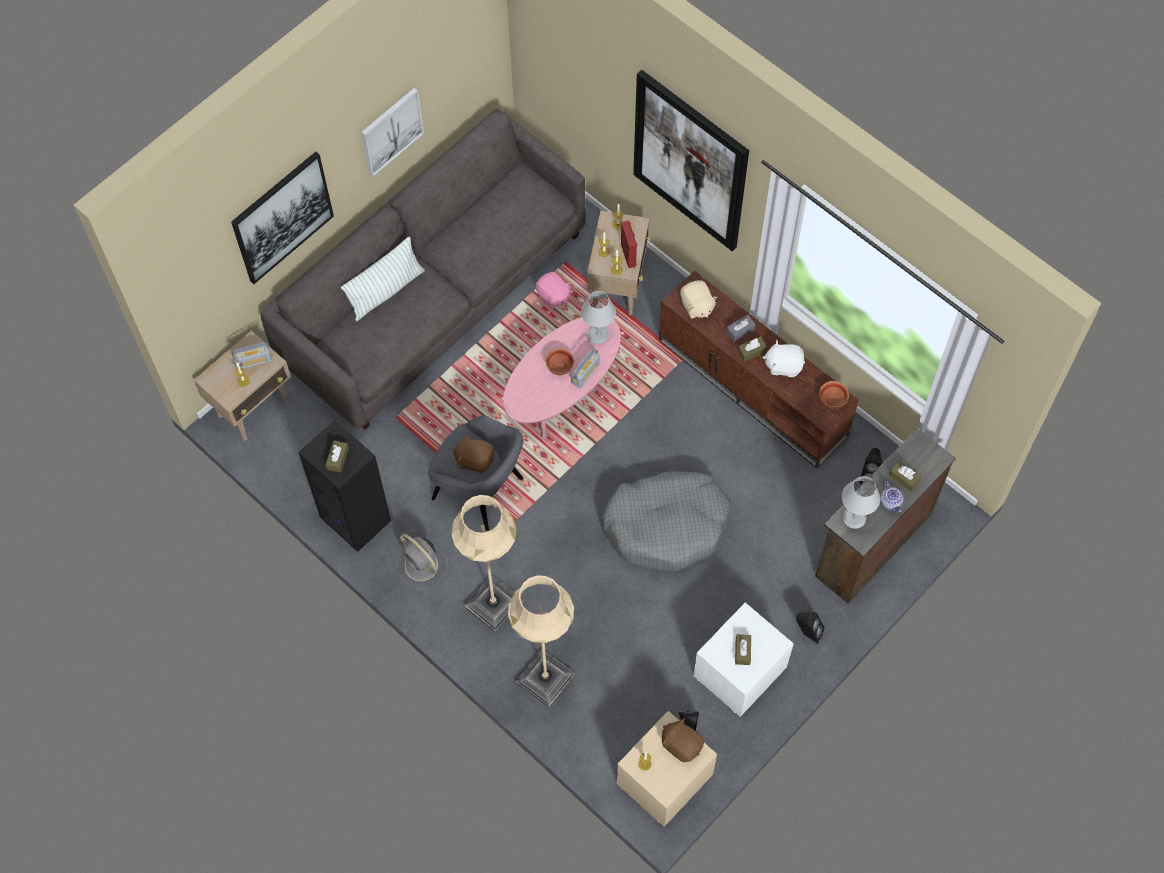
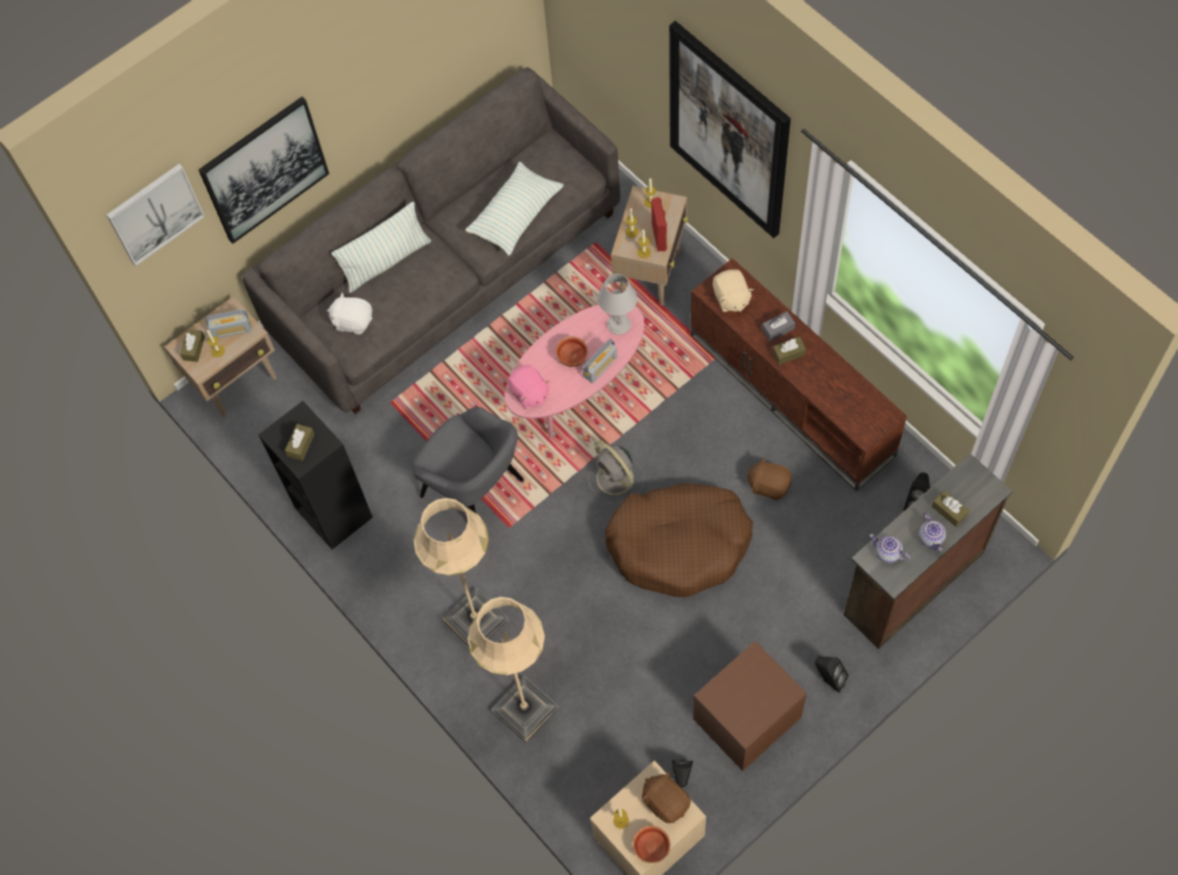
camera: 10 degrees right, 0 degrees up
(391, 131) = (397, 81): picture -> picture (155, 213)
(422, 566) = (401, 571): grey fan -> grey fan (616, 479)
(475, 460) = (465, 456): brown plush toy -> brown plush toy (769, 485)
(498, 243) = (516, 215): none -> pillow
(553, 296) = (578, 279): pink plush toy -> pink plush toy (529, 393)
(666, 525) = (679, 544): grey dog bed -> brown dog bed
(740, 673) = (747, 720): white nightstand -> brown nightstand
(742, 651) = (747, 698): brown tissue box -> brown tissue box (194, 348)
(783, 365) = (823, 371): white plush toy -> white plush toy (353, 321)
(832, 400) = (876, 415): bowl -> bowl (651, 848)
(854, 518) = (887, 553): grey table lamp -> teapot

